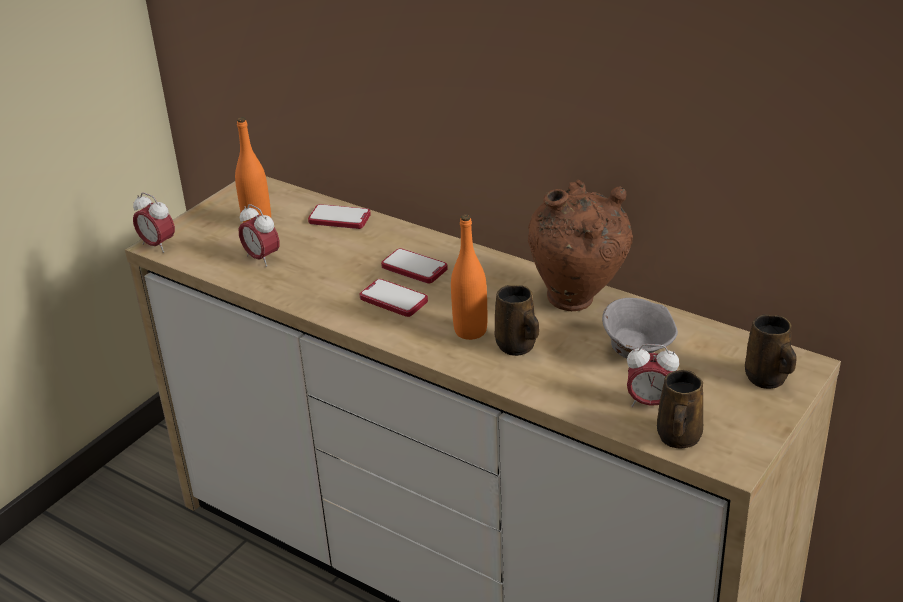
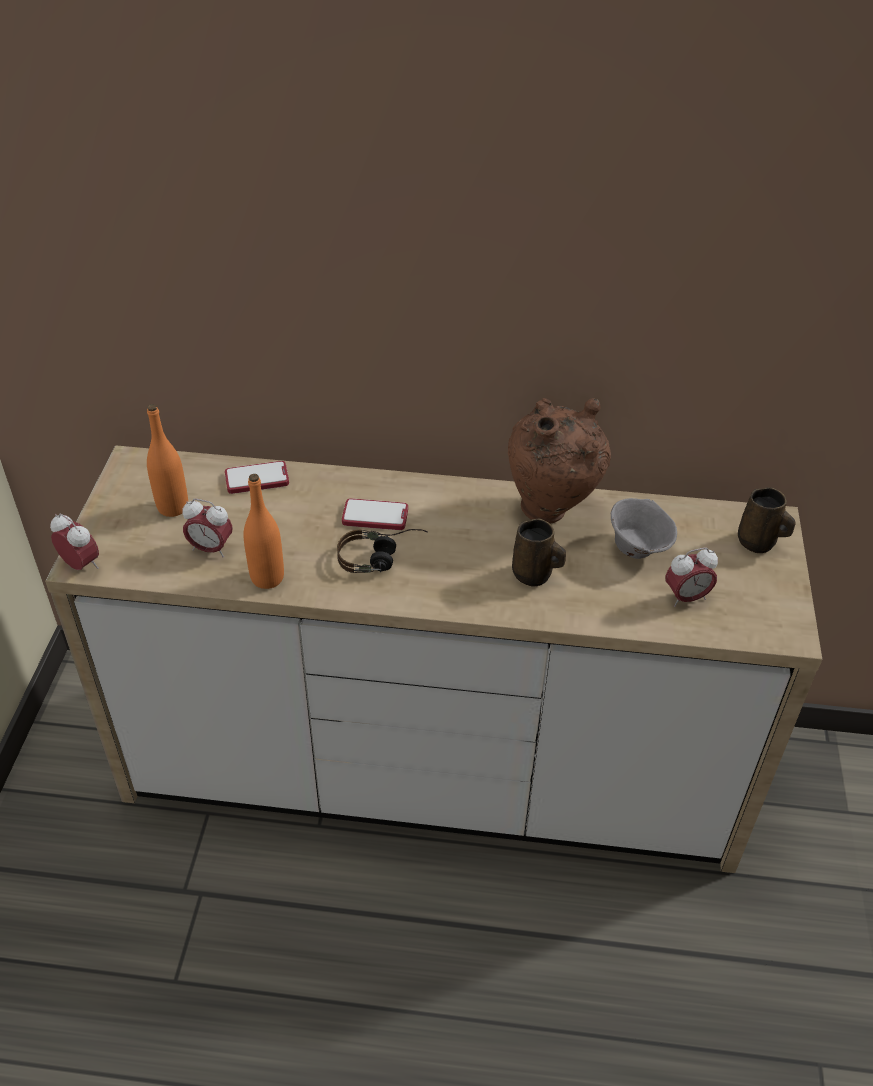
camera: 30 degrees left, 10 degrees up
(158, 245) = (81, 565): alarm clock -> alarm clock turned 150 degrees counterclockwise
(393, 300) = (382, 558): phone -> headphones
(470, 331) = (479, 571): orange bottle -> orange bottle (267, 578)
(678, 438) = (732, 625): brown mug -> none

